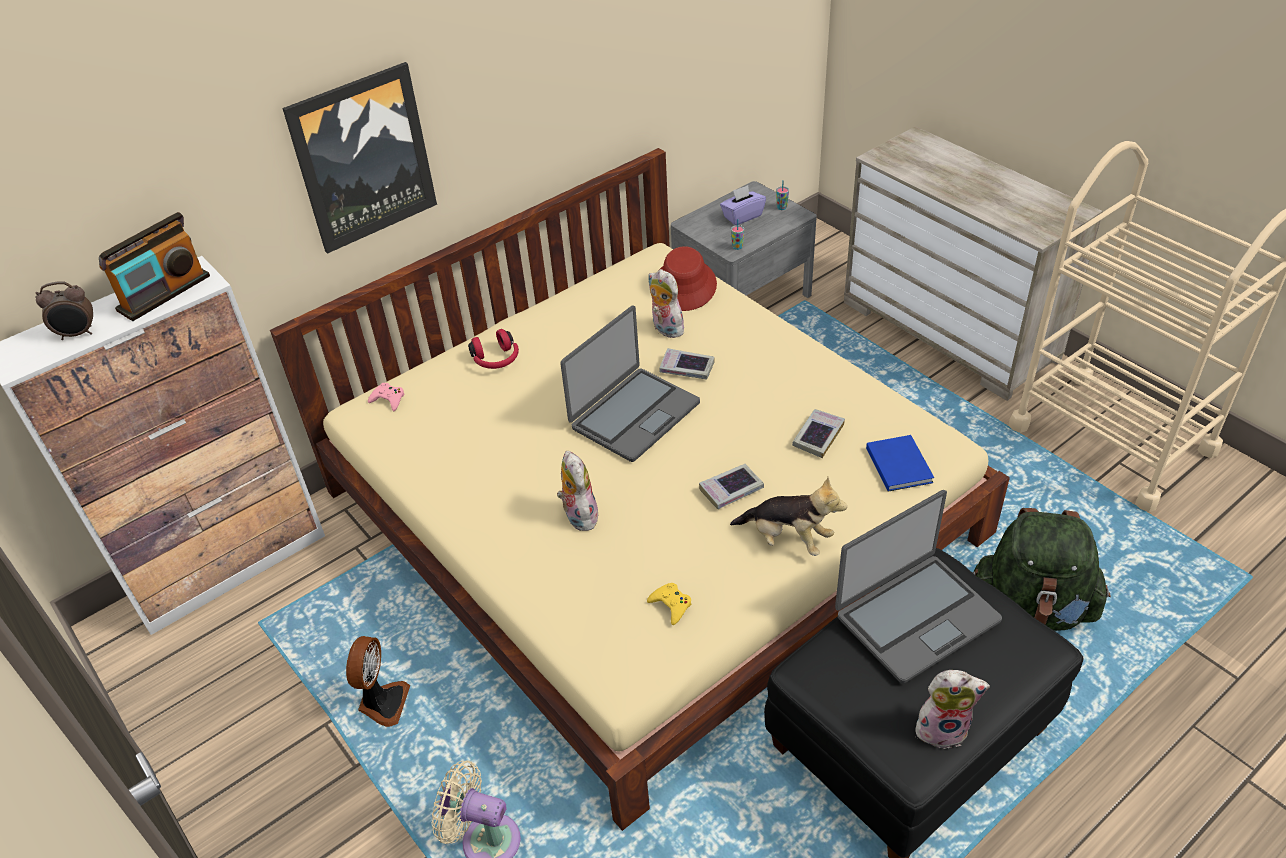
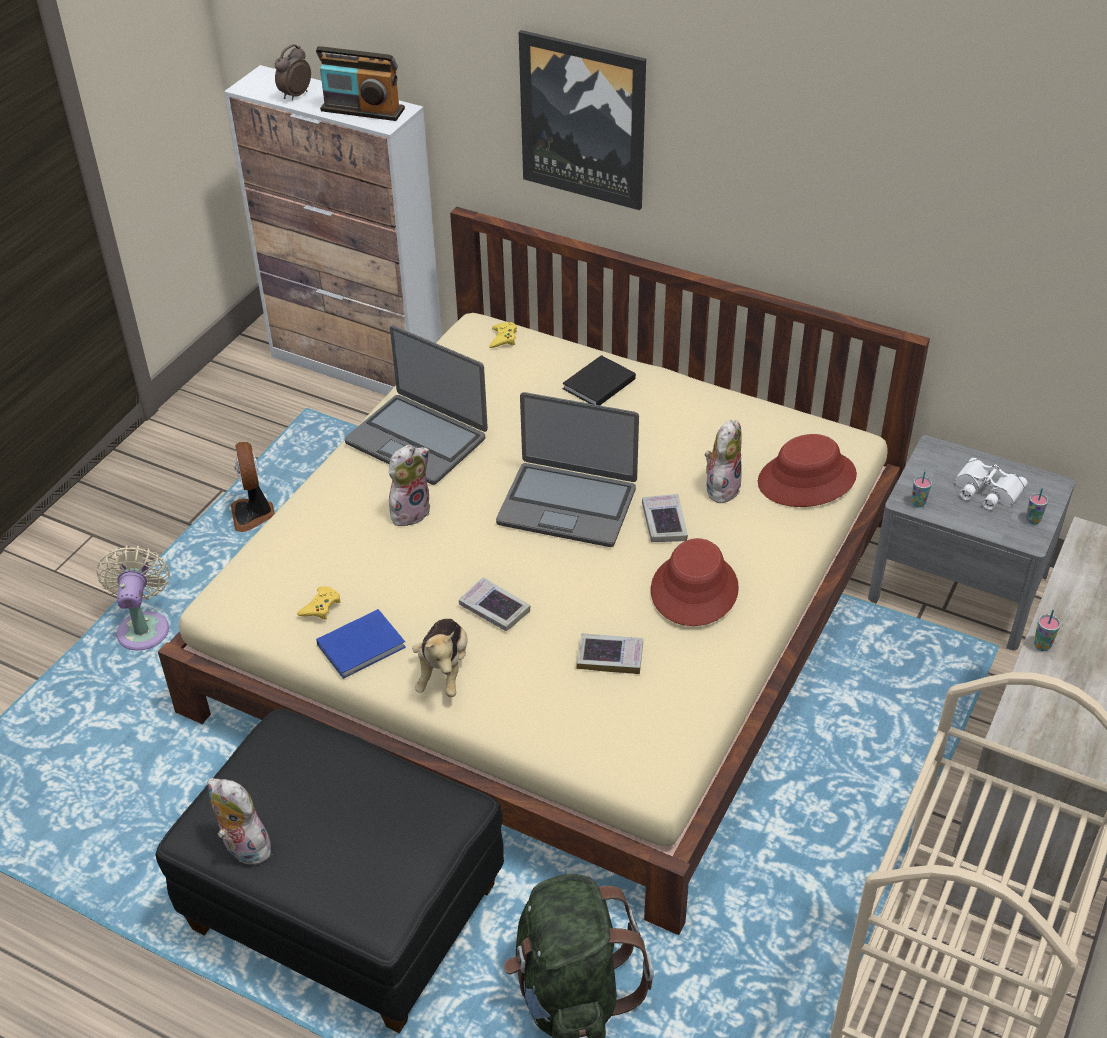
camera: 65 degrees right, 0 degrees up
(78, 334) = (295, 95): alarm clock -> alarm clock turned 75 degrees clockwise
(383, 703) = (253, 514): fan -> fan turned 90 degrees clockwise
(388, 399) = (503, 338): pink game controller -> yellow game controller
(496, 360) = (597, 384): red headphones -> black book
(742, 216) = (986, 490): purple tissue box -> white binoculars
(768, 373) = (693, 589): none -> red hat
(899, 464) = (600, 737): blue book -> blue book (364, 646)
(915, 617) = (371, 794): laptop -> laptop (417, 439)
(942, 728) = (243, 848): plush toy -> plush toy turned 150 degrees clockwise
(967, 203) = (1042, 645): none -> cup

